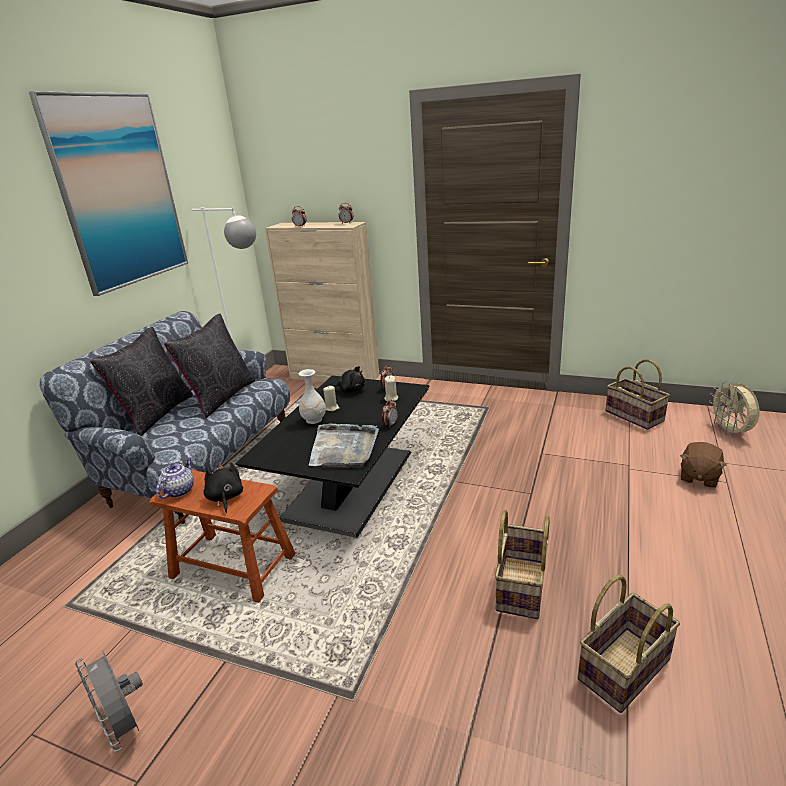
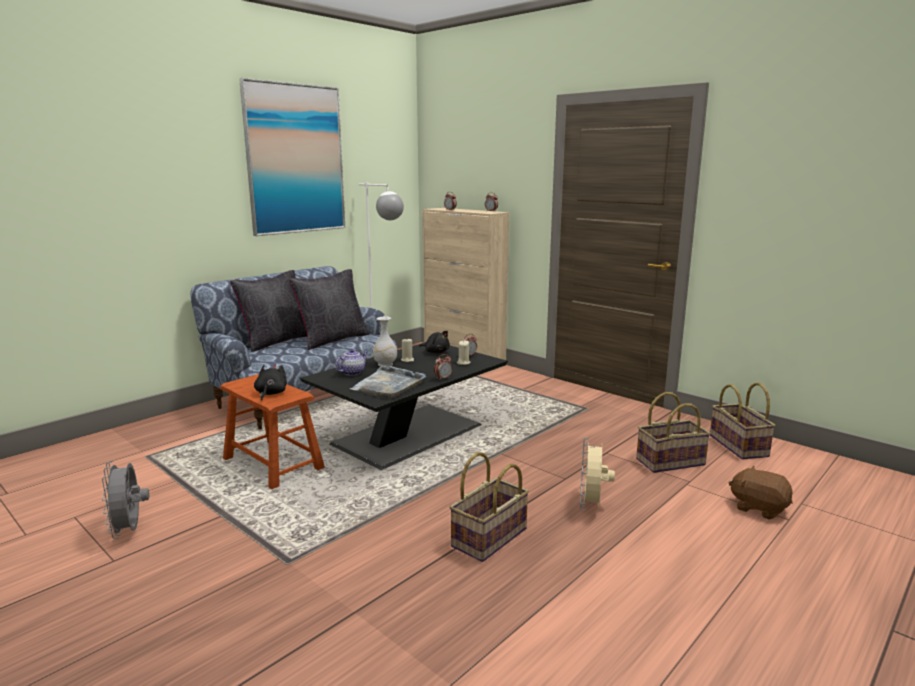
camera: 20 degrees right, 10 degrees down
(179, 490) = (244, 383): teapot -> teapot (352, 372)
(622, 667) = (526, 615): basket -> basket (670, 461)
(698, 477) = (759, 508): brown plush toy -> brown plush toy turned 75 degrees clockwise
(730, 431) = (841, 481): beige fan -> beige fan (591, 505)

